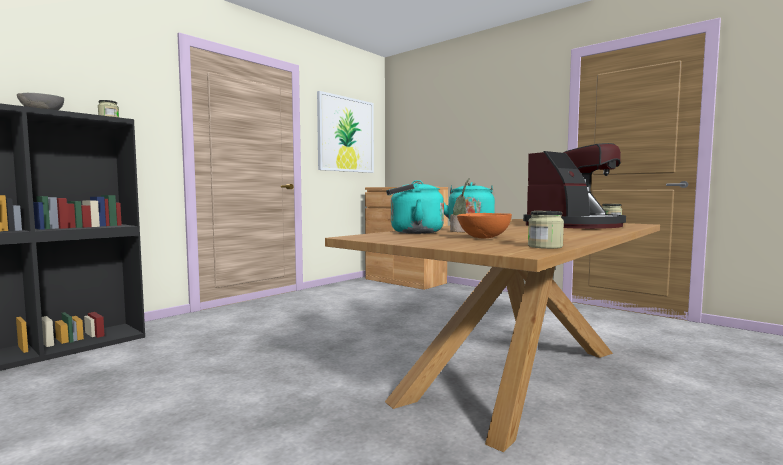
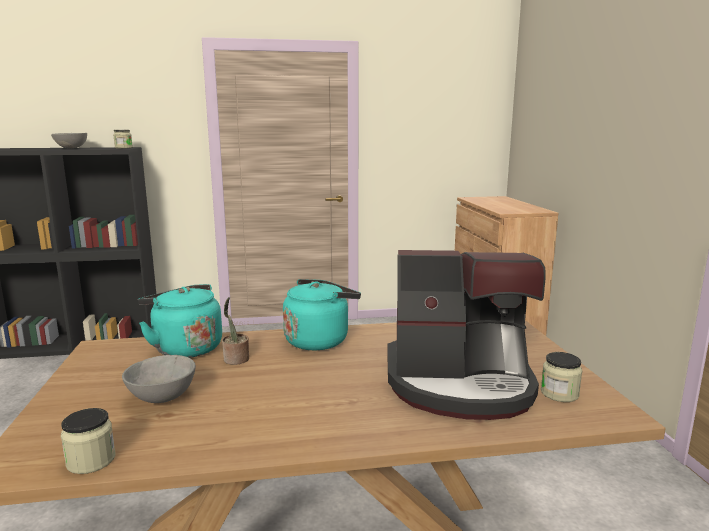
camera: 40 degrees right, 10 degrees up
(346, 134) = (434, 124): picture -> none
(483, 238) = (161, 398): orange bowl -> grey bowl

